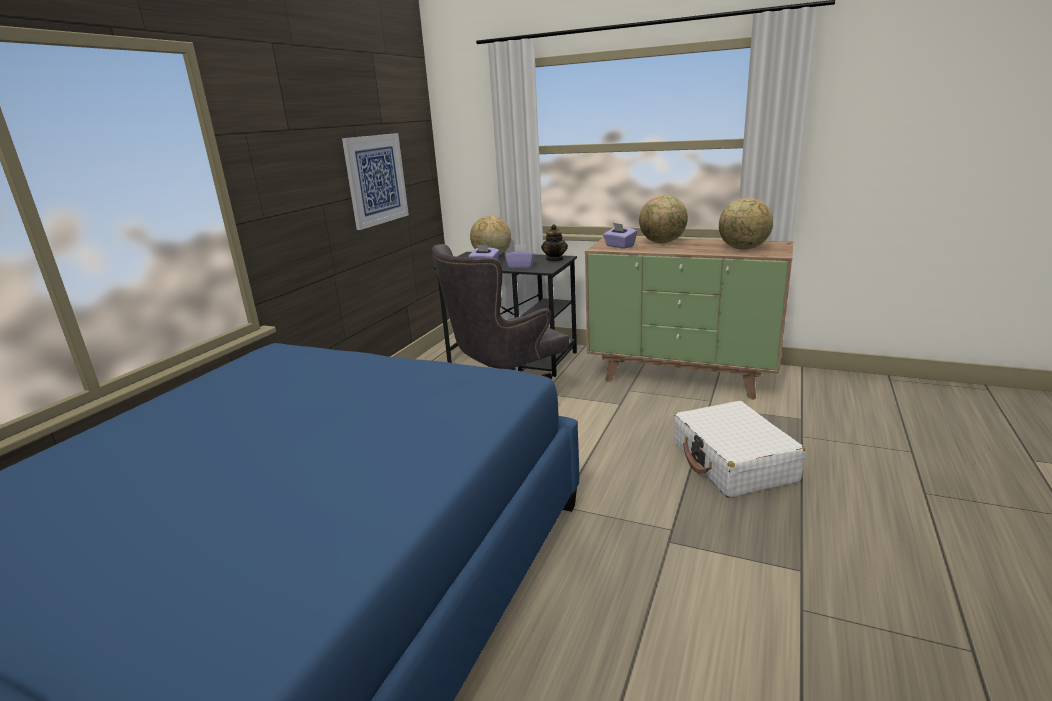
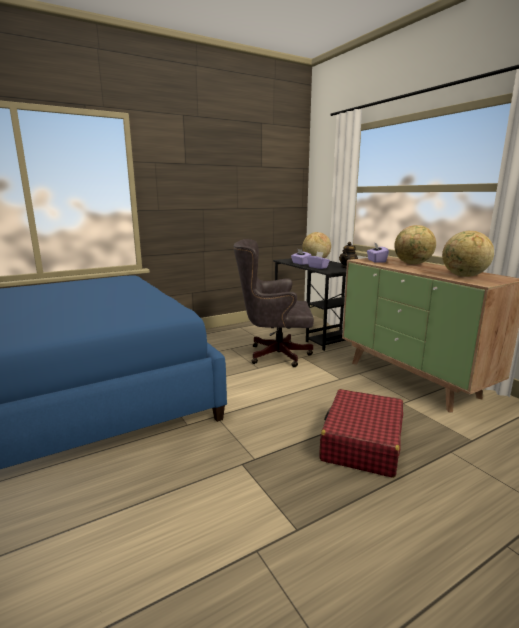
camera: 35 degrees right, 5 degrees down
(376, 180) = (248, 200): picture -> none
(733, 462) = (361, 443): white suitcase -> red suitcase

